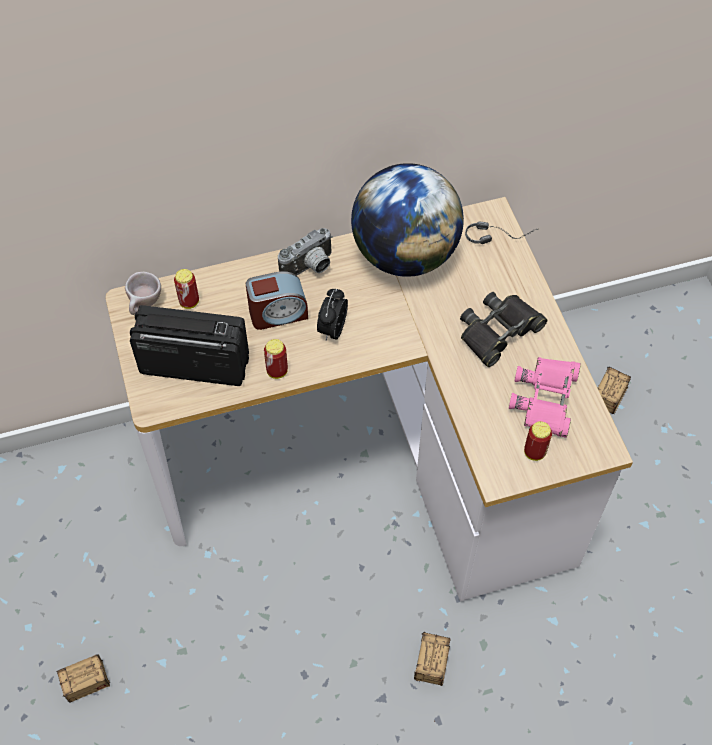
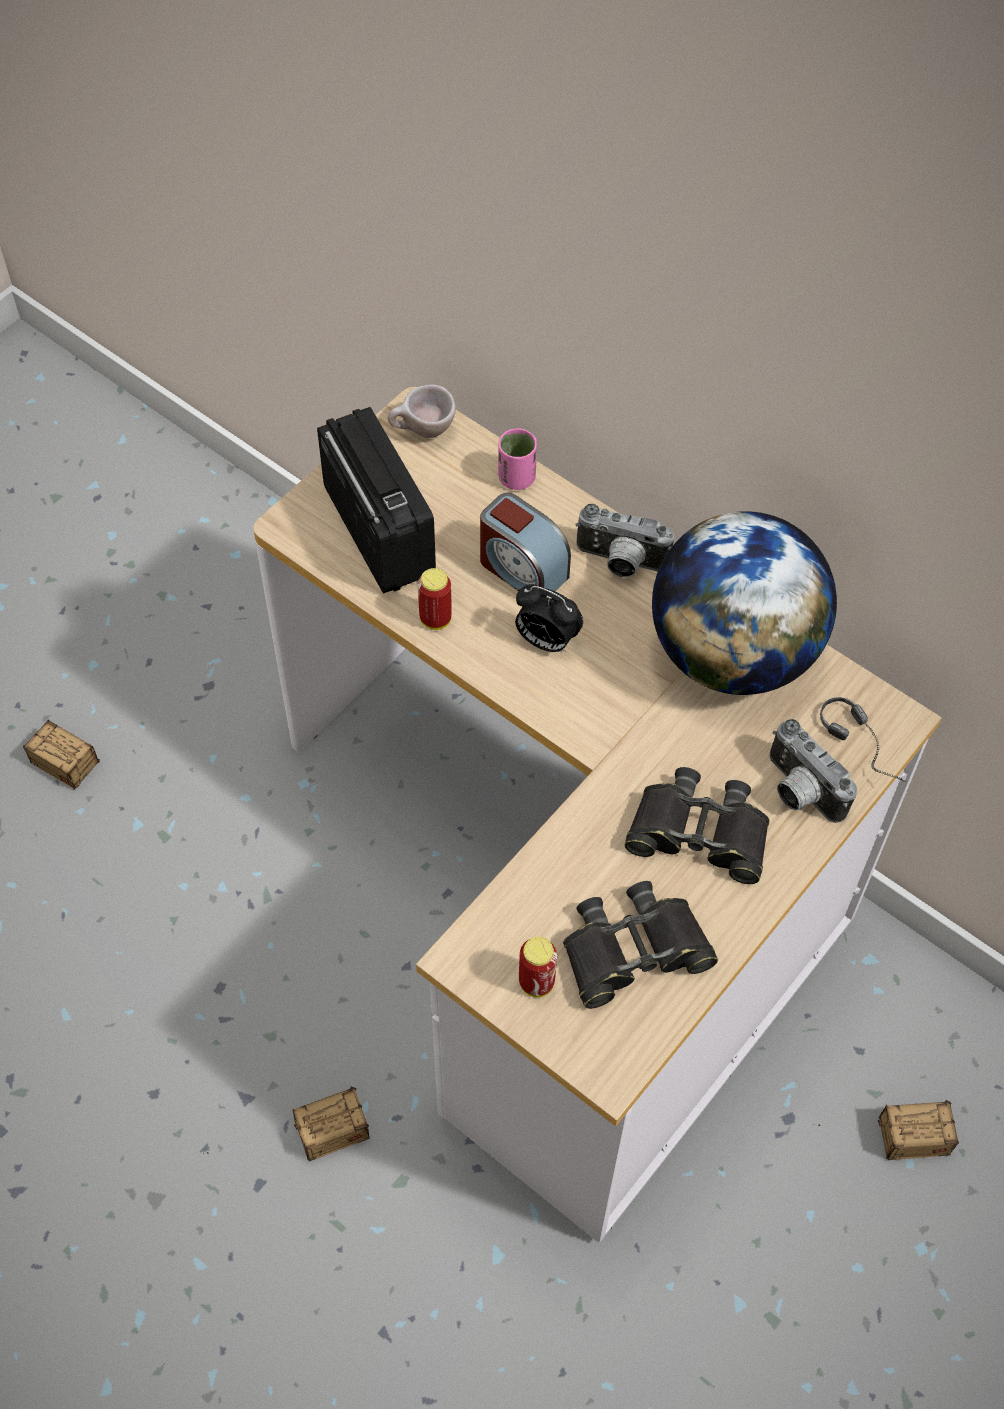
camera: 55 degrees right, 0 degrees up
(189, 302) = (464, 471): can -> none
(215, 281) = (516, 478): none -> pink cup
(332, 329) = (545, 641): alarm clock -> alarm clock turned 135 degrees counterclockwise
(504, 277) = (798, 791): none -> camera
(545, 399) = (633, 951): pink binoculars -> black binoculars

